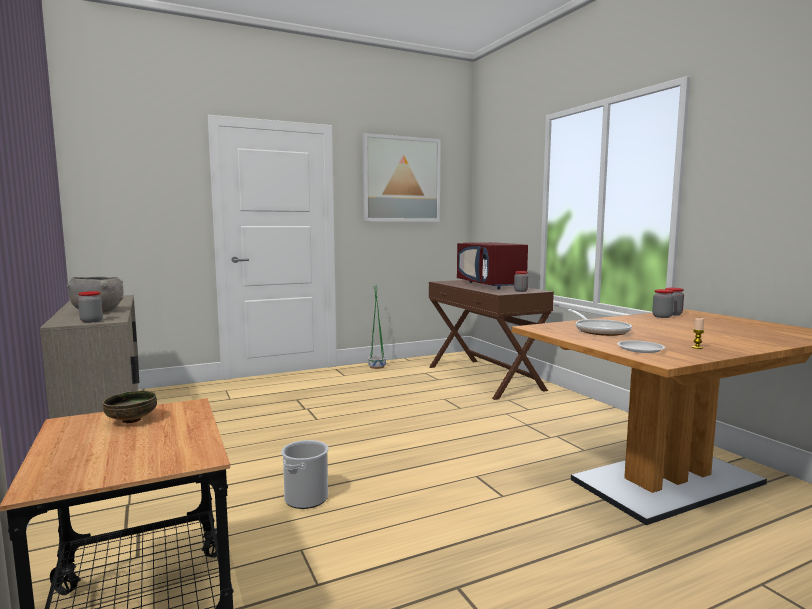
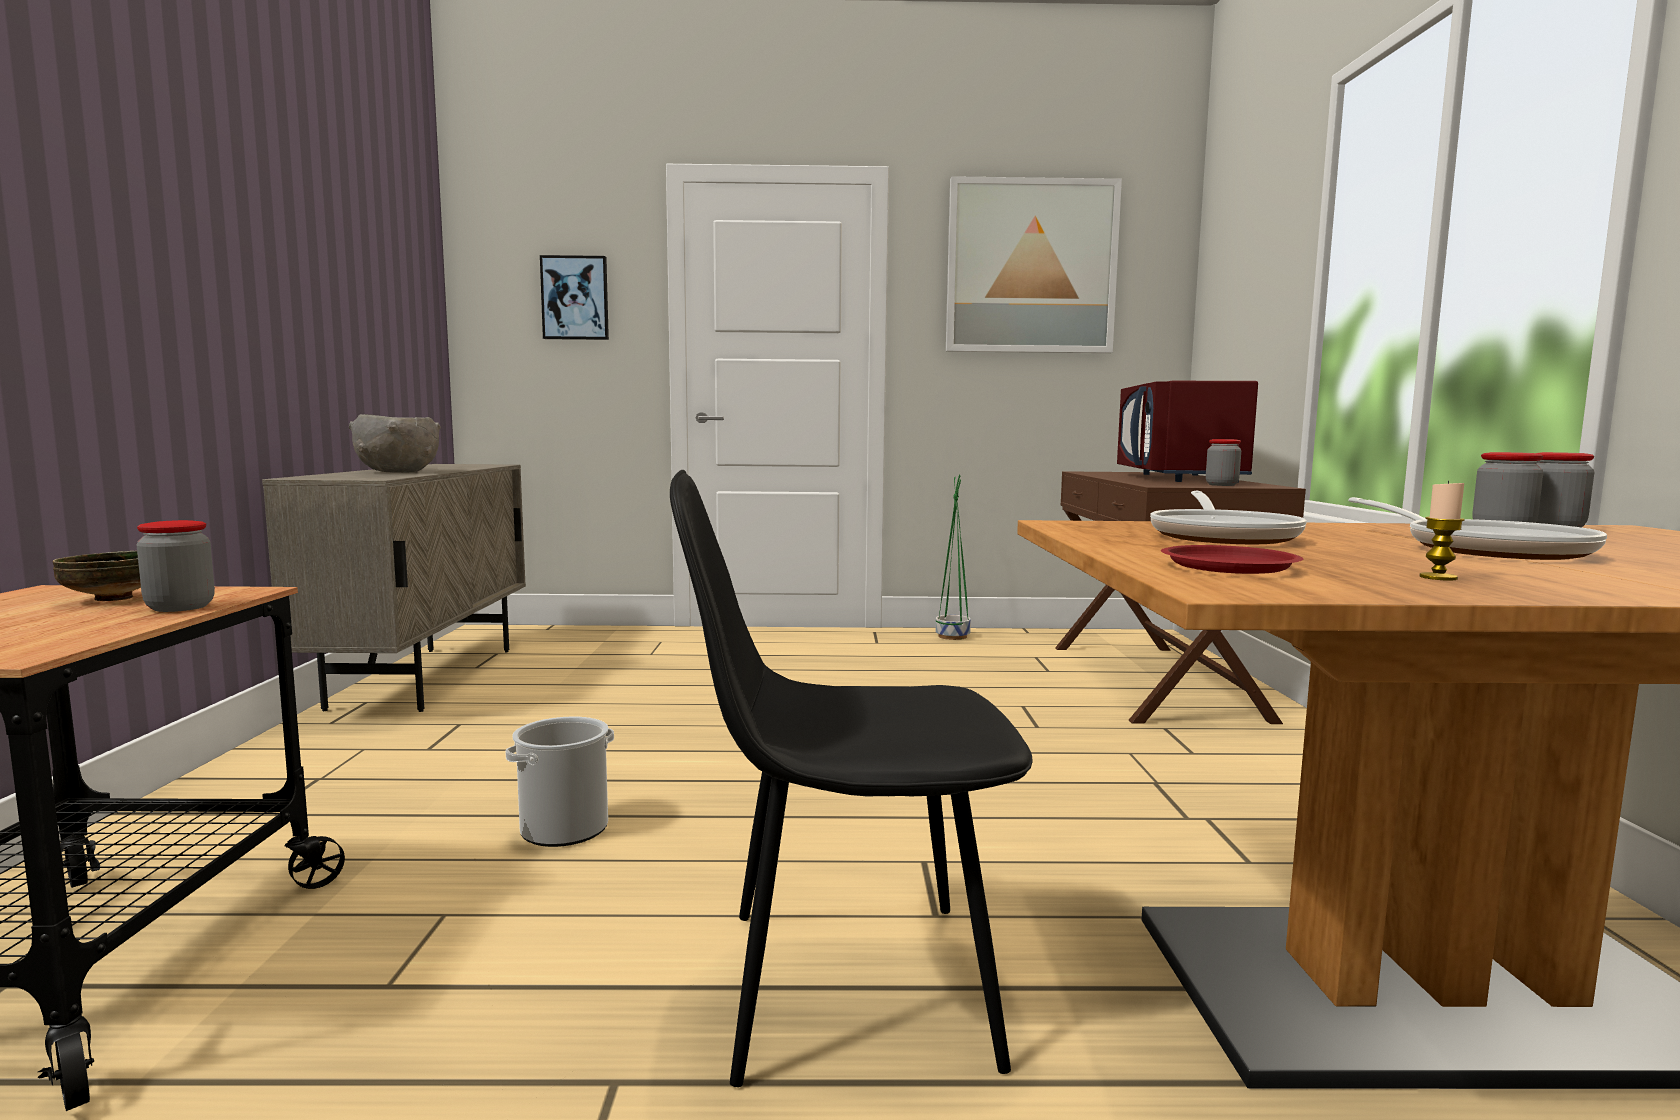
camera: 25 degrees right, 0 degrees up
(91, 321) = (345, 477): jar -> jar (180, 607)
(152, 190) = (575, 298): none -> picture
(499, 529) = (845, 985): none -> black chair
(640, 349) = (1230, 567): white plate -> red plate
(679, 330) = (1486, 549): none -> frying pan

